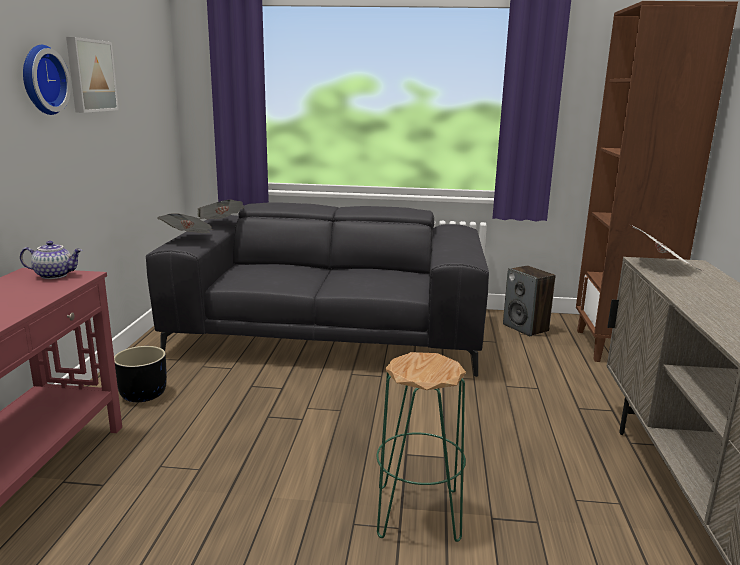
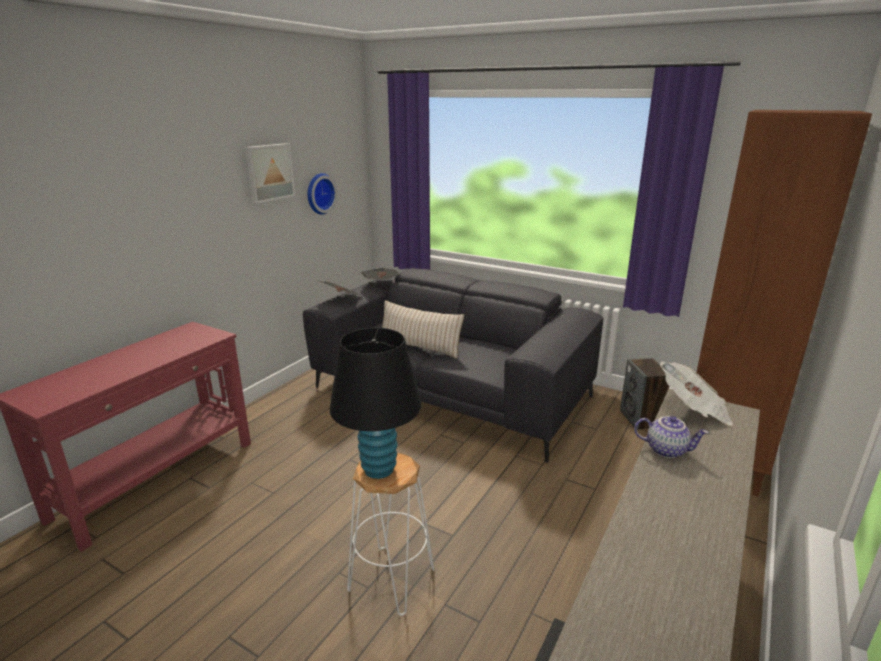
camera: 25 degrees right, 5 degrees up
(41, 80) = (218, 184): wall clock -> wall clock (319, 193)
(55, 275) = (202, 332): teapot -> teapot (667, 450)
(143, 394) = (281, 419): black planter -> none
(303, 281) = (419, 347): none -> beige pillow
(417, 512) = (392, 579): green stool -> white stool
(418, 368) = (379, 469): none -> black table lamp

